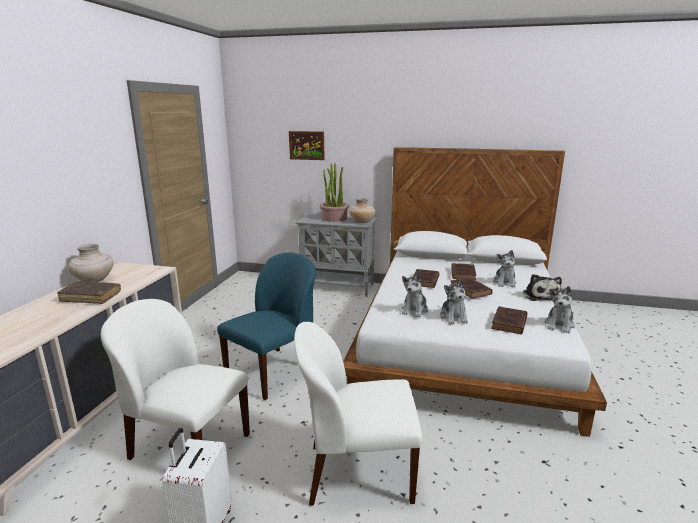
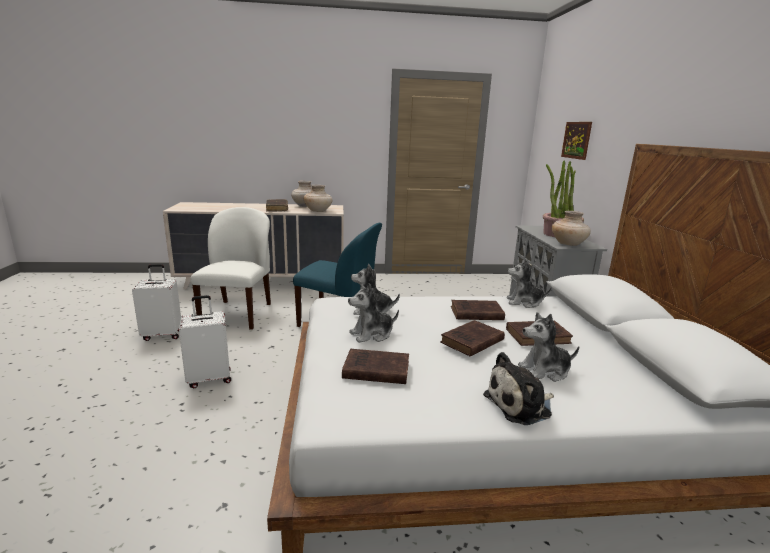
camera: 70 degrees right, 0 degrees up
(143, 276) = (318, 211): none -> beige vase
(357, 472) = (209, 378): white chair -> white suitcase
(559, 325) = (399, 417): plush toy -> plush toy (524, 302)

